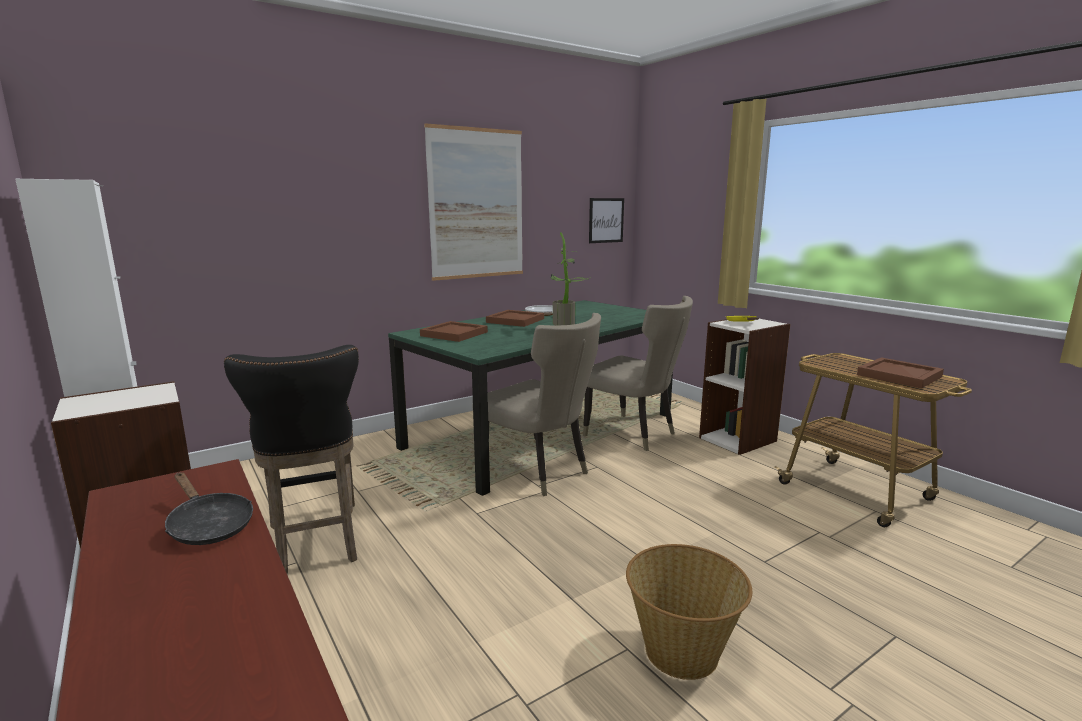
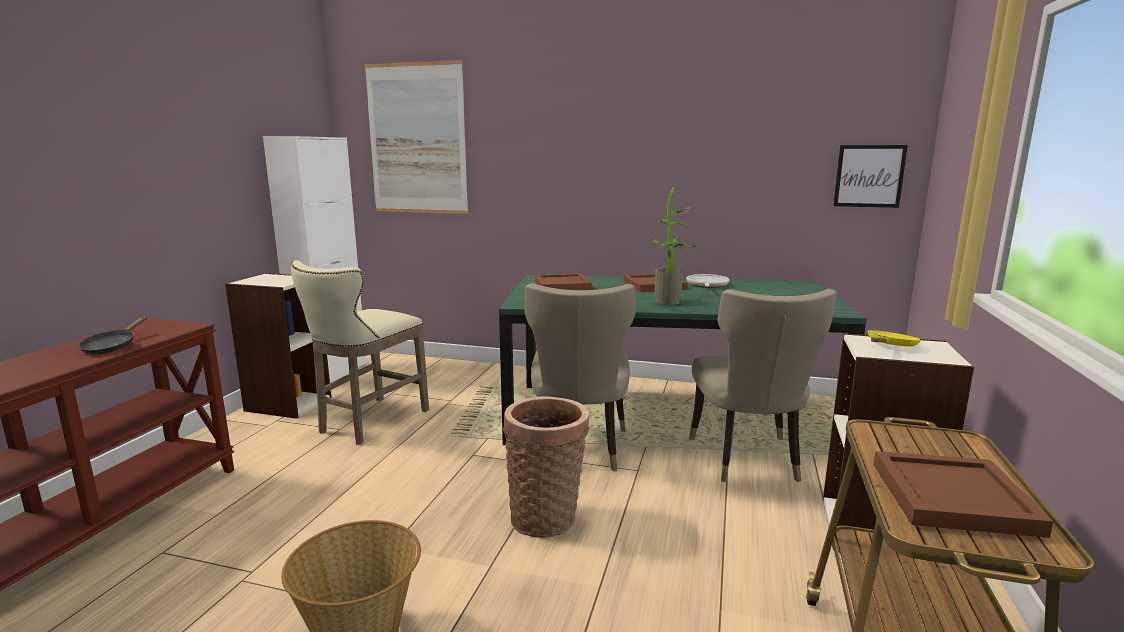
camera: 50 degrees right, 0 degrees up
(315, 541) = (368, 422): black stool -> beige stool
(476, 204) = (665, 153): picture -> picture (417, 139)
(613, 519) = (546, 517): none -> basket

